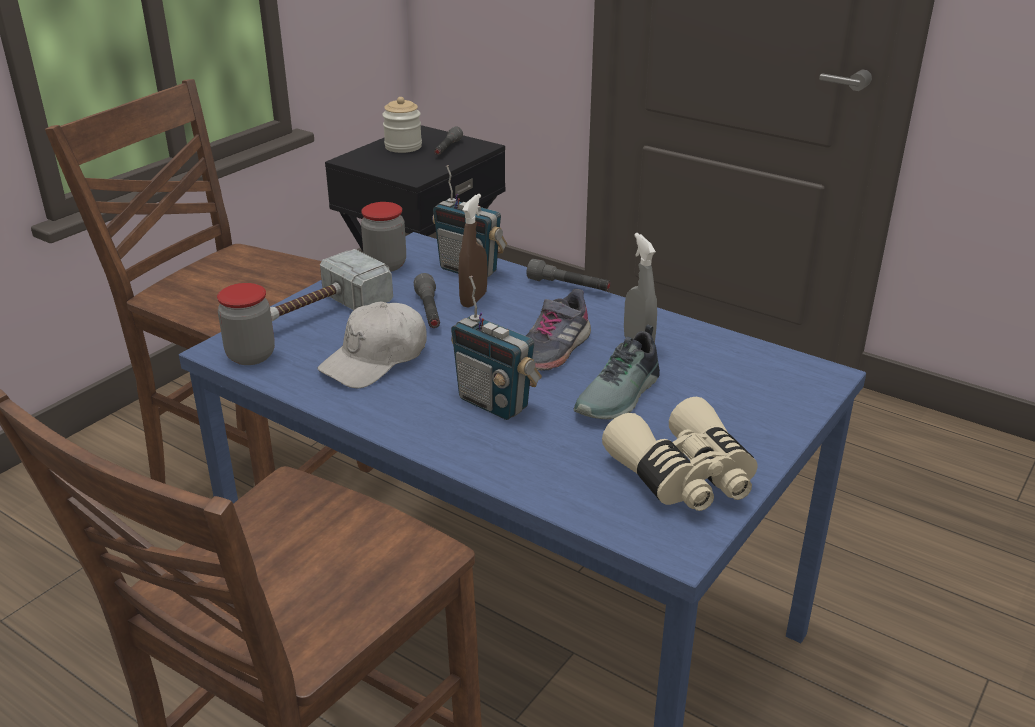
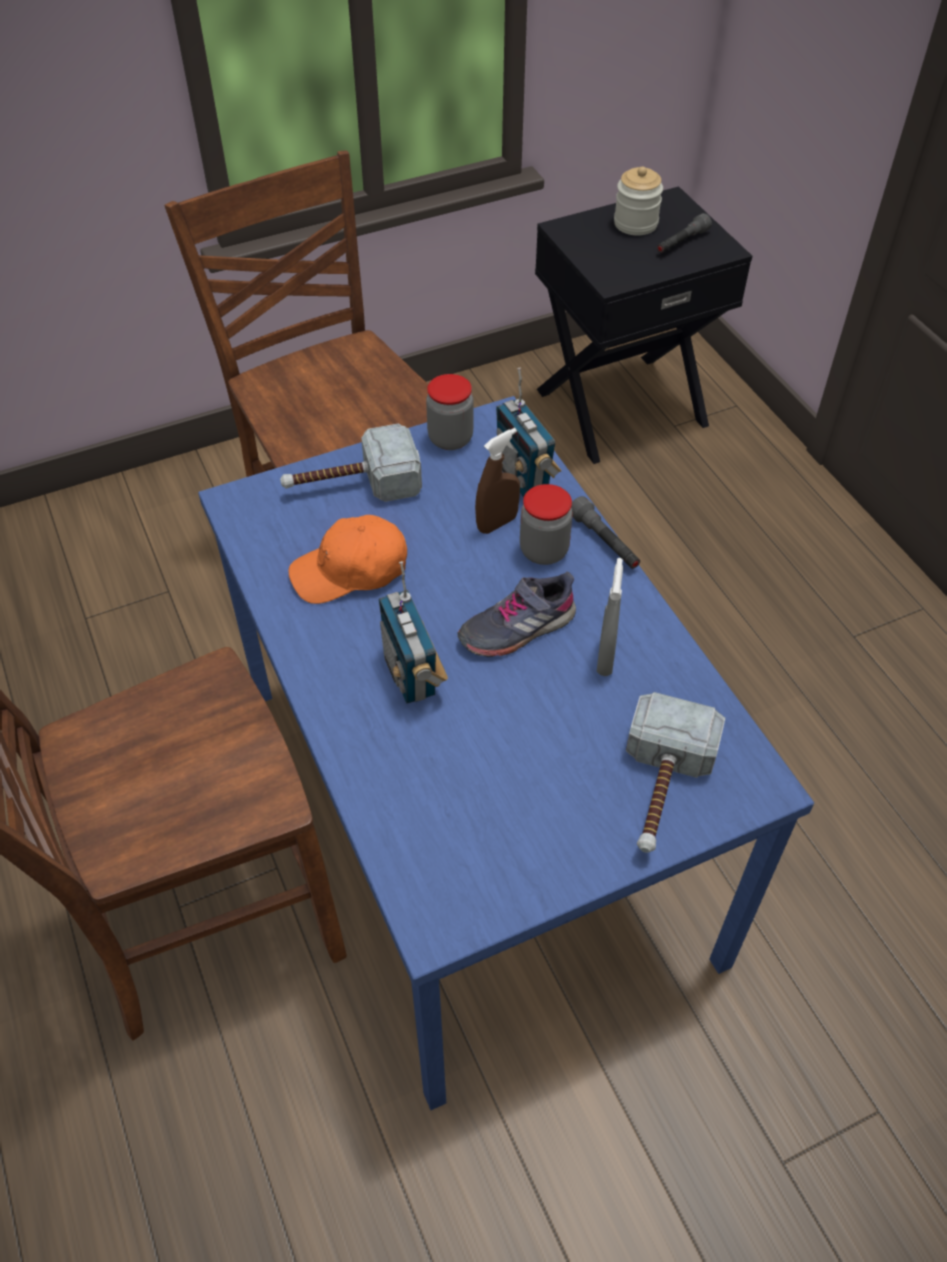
camera: 30 degrees right, 20 degrees up
(251, 356) = (252, 520): jar -> jar (544, 551)
(375, 360) = (350, 571): white cap -> orange cap
(429, 312) = (443, 524): grey flashlight -> none
(621, 396) = (534, 720): shoe -> none
(684, 476) = (508, 850): beige binoculars -> none
(758, 401) = (661, 789): none -> hammer

